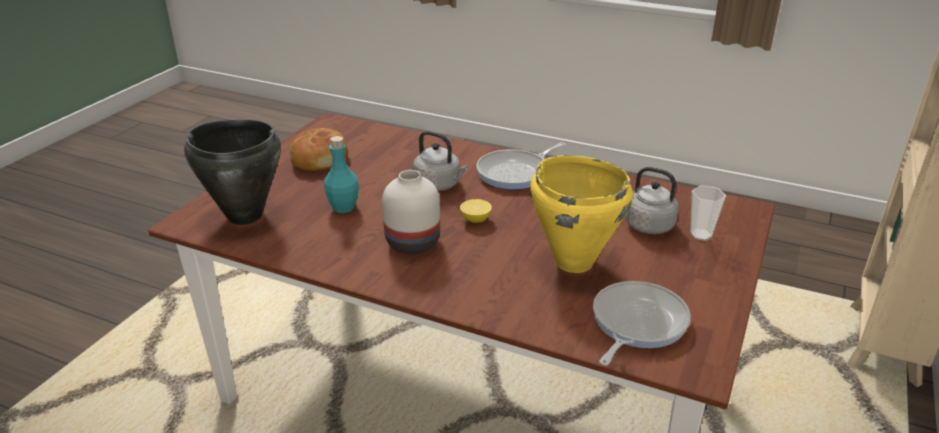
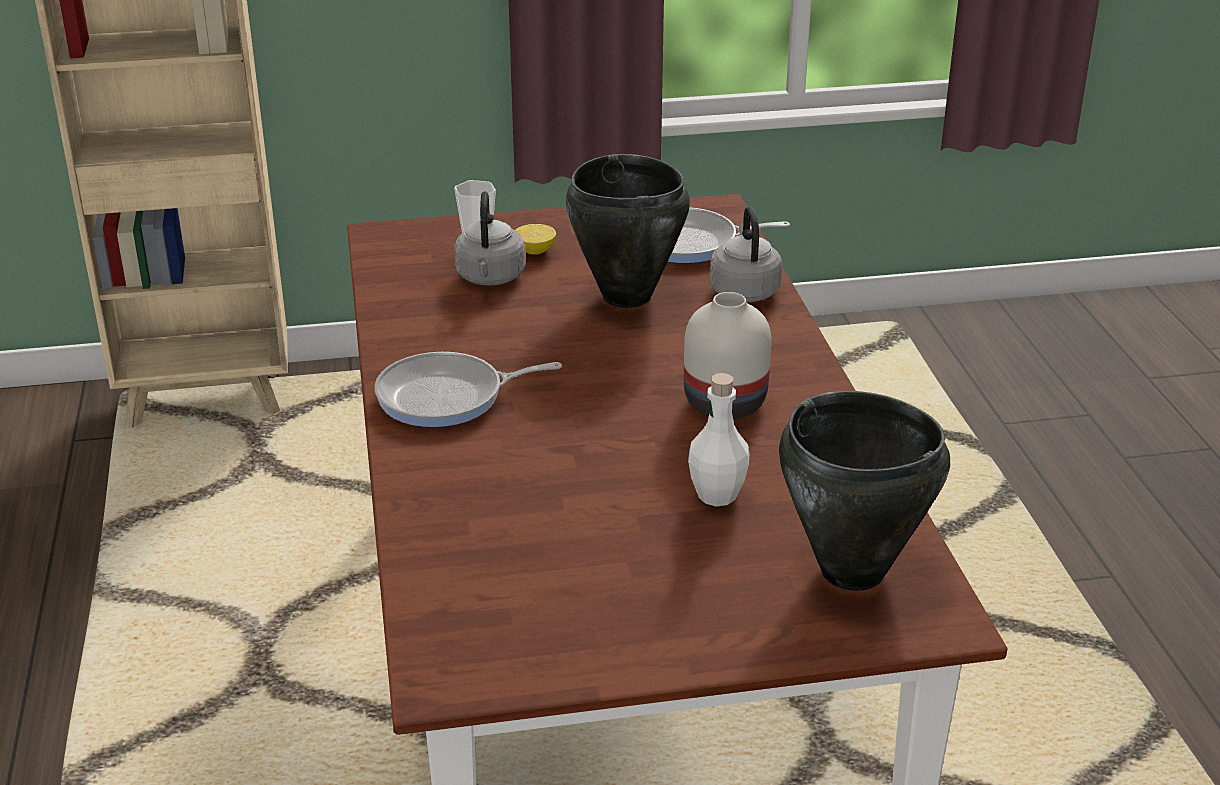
camera: 125 degrees left, 0 degrees up
(320, 159) = (604, 602): bread -> none
(343, 207) = (717, 495): turquoise bottle -> white bottle
(439, 185) = (556, 444): grey kettle -> grey kettle (744, 290)
(475, 219) = (615, 382): lemon -> lemon (535, 251)
(516, 173) = (447, 397): frying pan -> frying pan turned 150 degrees clockwise
(573, 261) = (626, 297): yellow cooking pot -> black cooking pot

